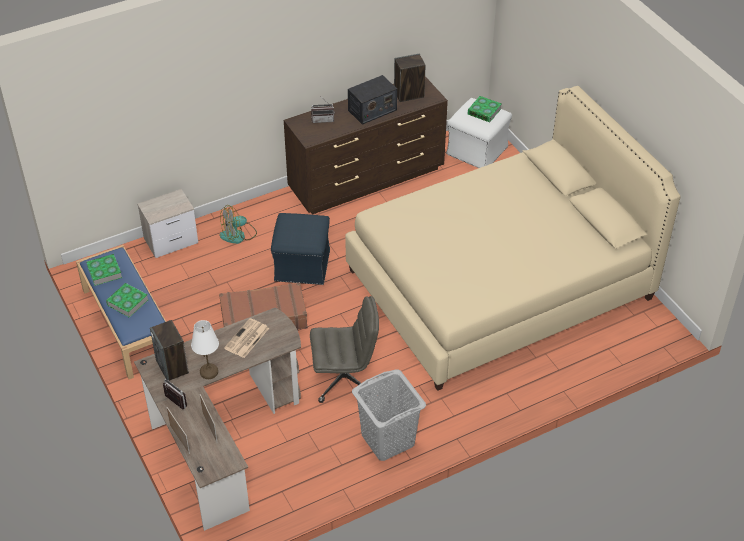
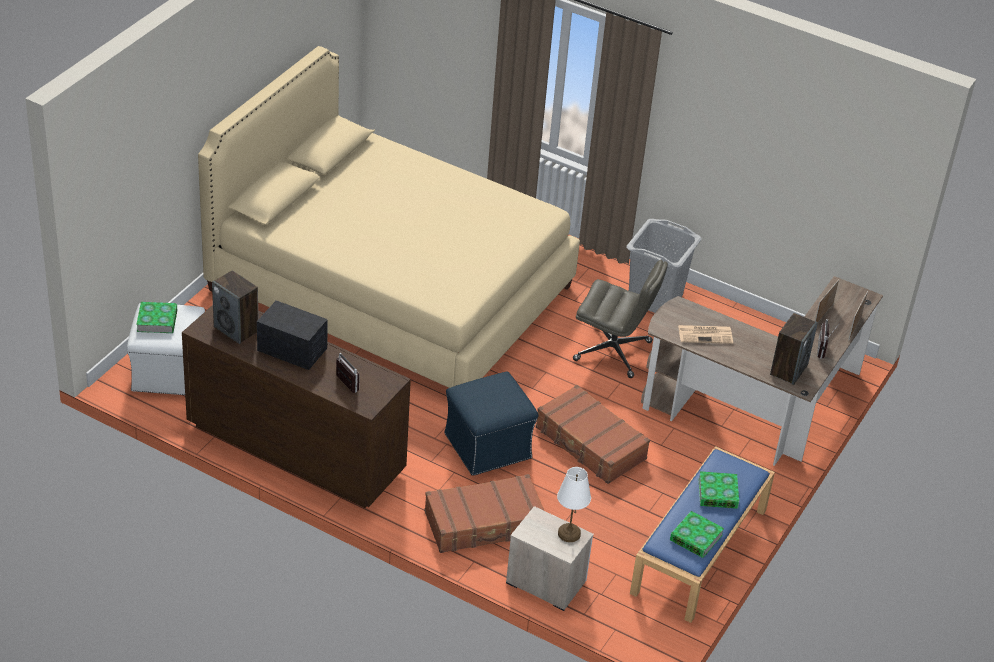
camera: 125 degrees left, 5 degrees down
(209, 371) = (768, 342): white table lamp -> white table lamp (568, 534)
(238, 235) = (484, 524): fan -> brown suitcase
(345, 379) = (613, 351): grey office chair -> grey office chair turned 150 degrees clockwise

